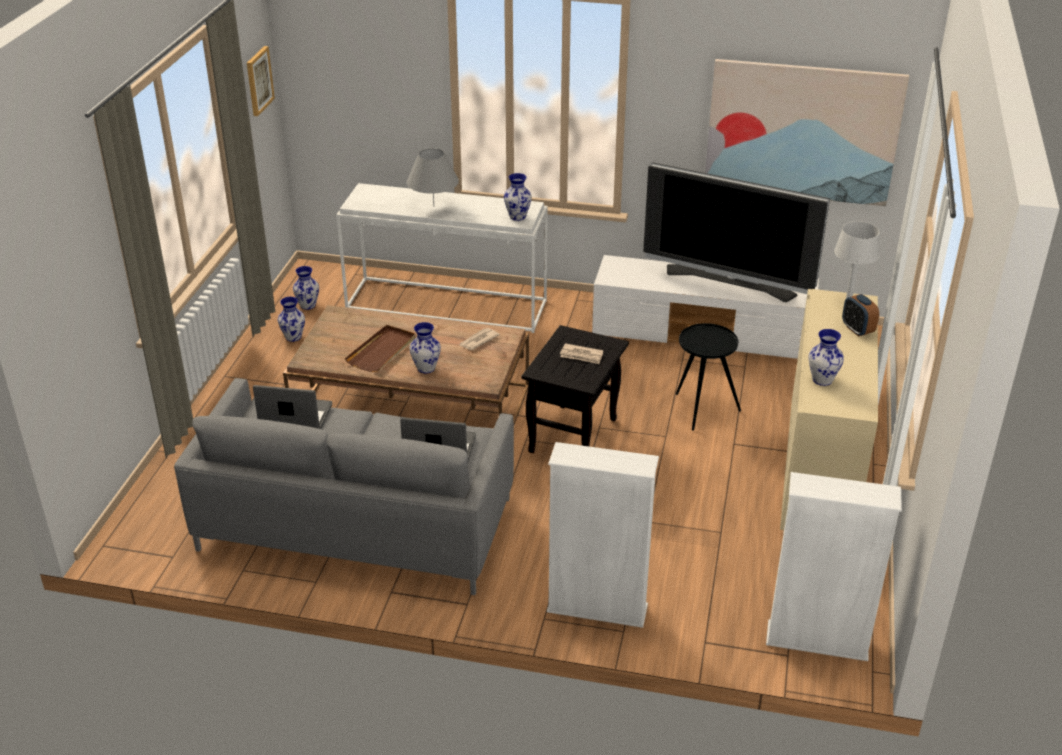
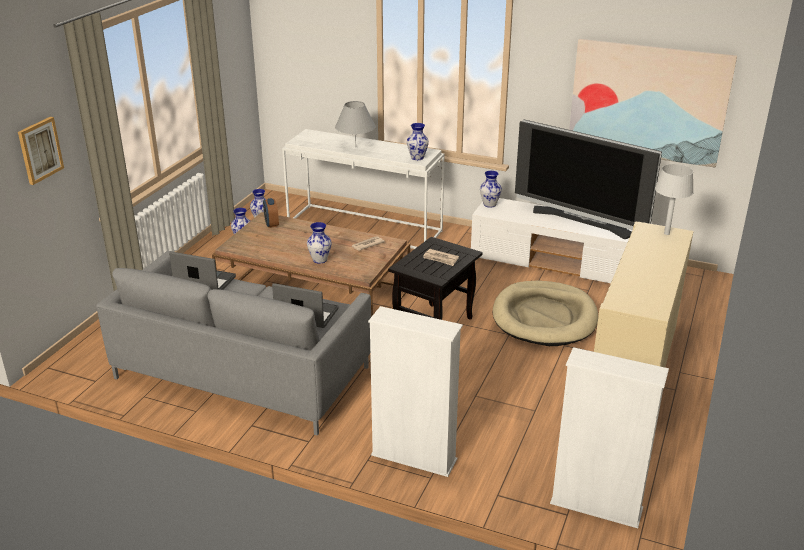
camera: 10 degrees right, 5 degrees down
(259, 80) = (235, 44): picture -> picture (40, 150)
(382, 351) = (290, 245): brown tray -> none
(702, 409) = (544, 317): black side table -> beige dog bed
(821, 380) = (627, 286): vase -> vase (489, 204)
(857, 330) = (669, 253): alarm clock -> alarm clock (271, 224)

